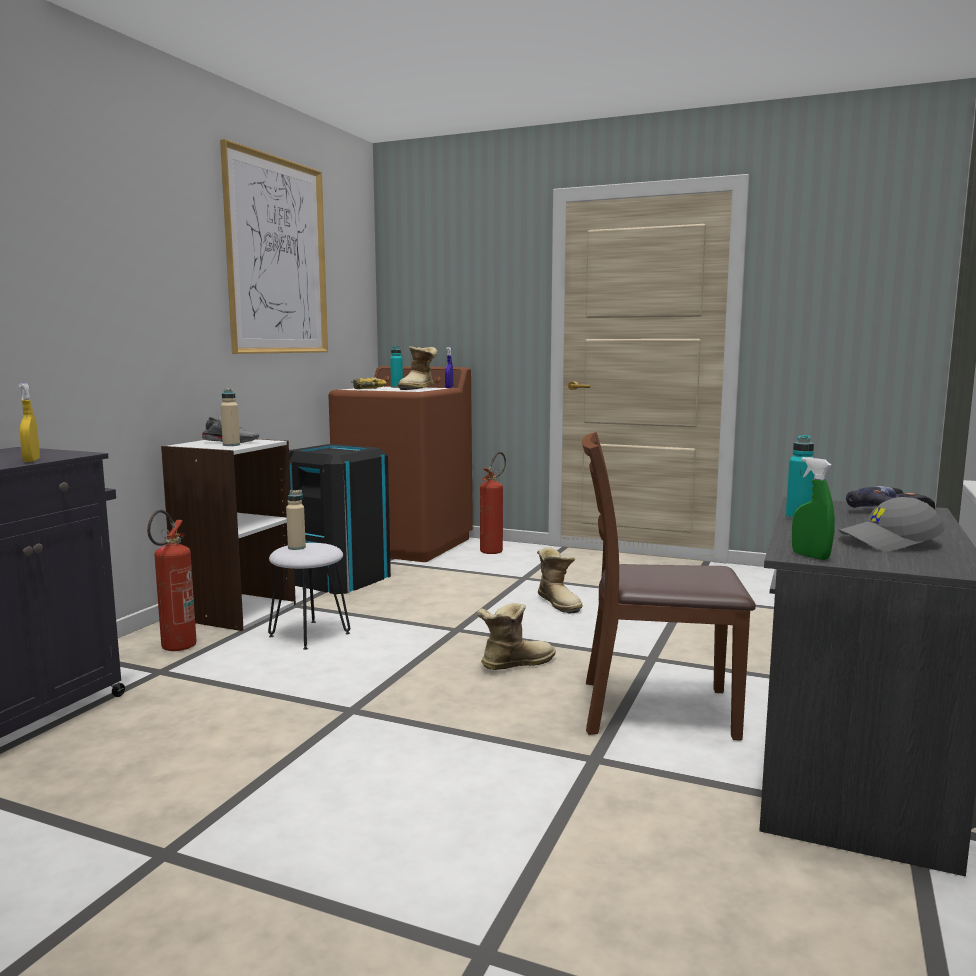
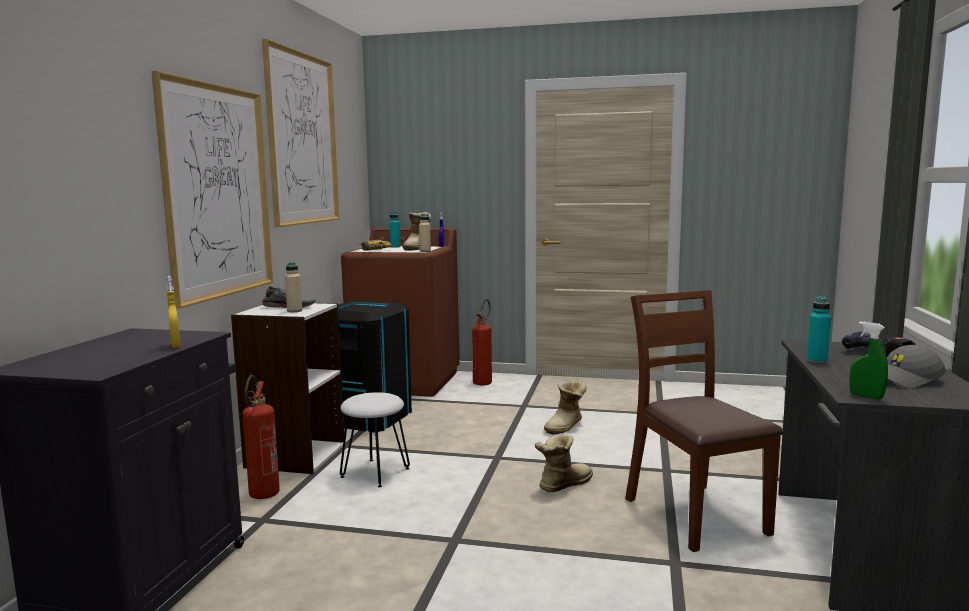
camera: 10 degrees left, 0 degrees up
(150, 307) = (218, 191): none -> picture
(296, 547) = (363, 398): beige bottle -> beige bottle (425, 251)
(559, 603) = (566, 426): boot -> boot turned 75 degrees clockwise
(655, 709) = (695, 515): brown chair -> brown chair turned 75 degrees clockwise

